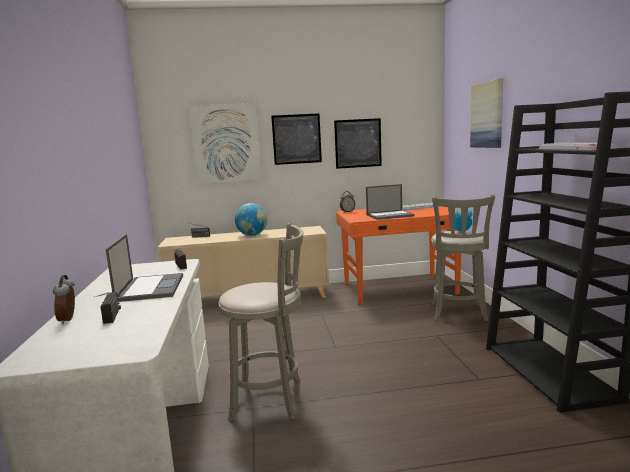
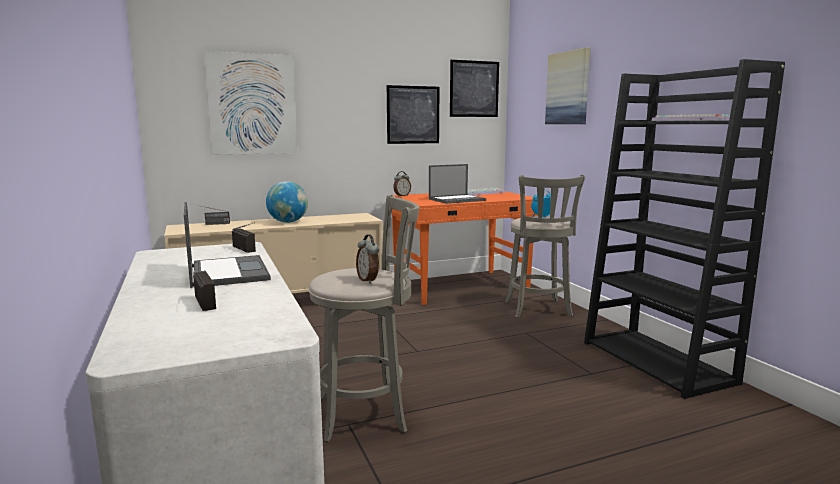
camera: 15 degrees left, 0 degrees up
(69, 319) = (144, 309): alarm clock -> alarm clock (368, 280)
(296, 139) = (341, 104): picture -> picture (474, 89)

